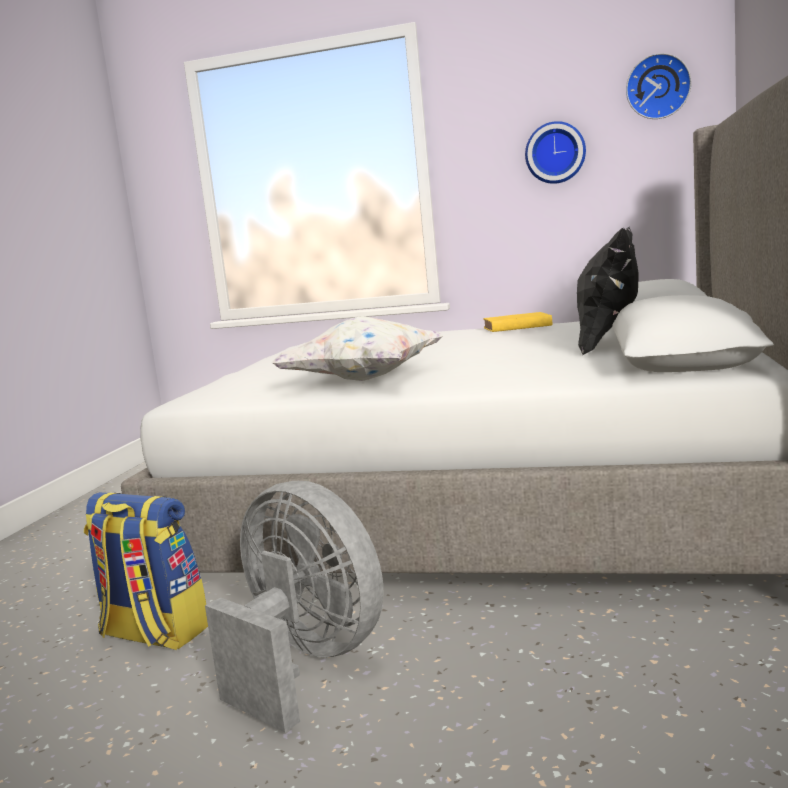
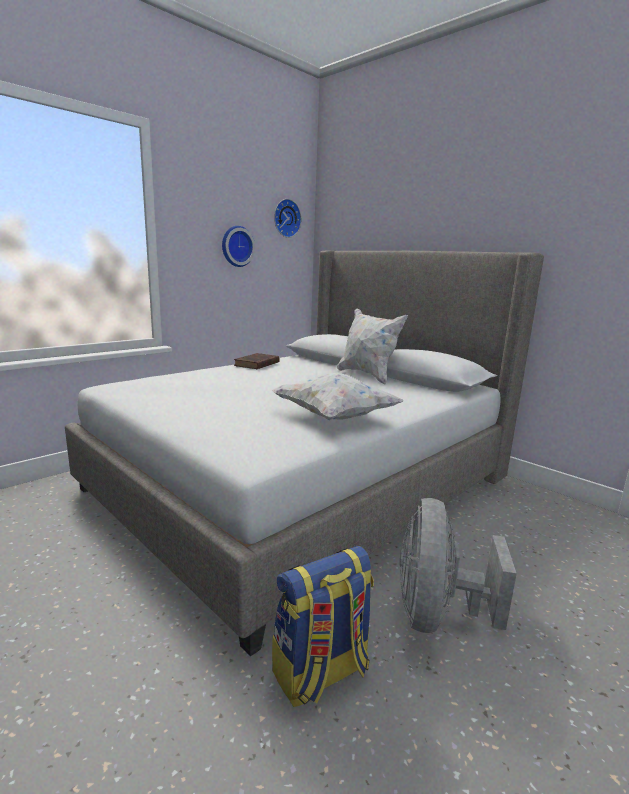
camera: 60 degrees left, 5 degrees up
(306, 663) = (437, 614): grey fan -> grey fan turned 60 degrees counterclockwise
(515, 327) = (256, 364): yellow book -> brown book
(610, 344) = (367, 375): black pillow -> white pillow

